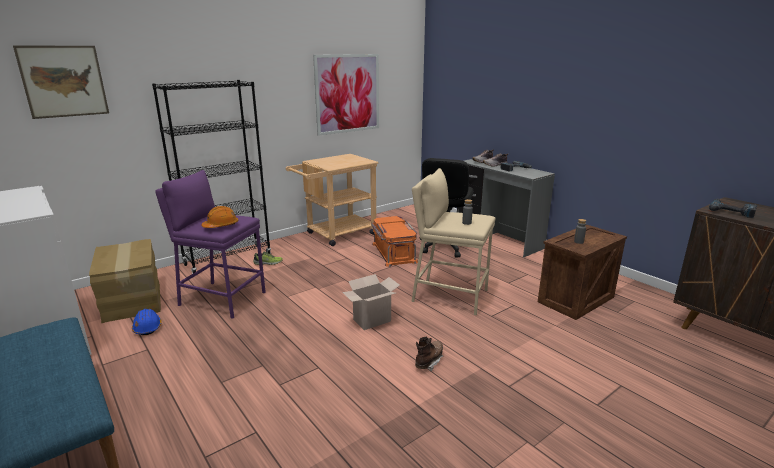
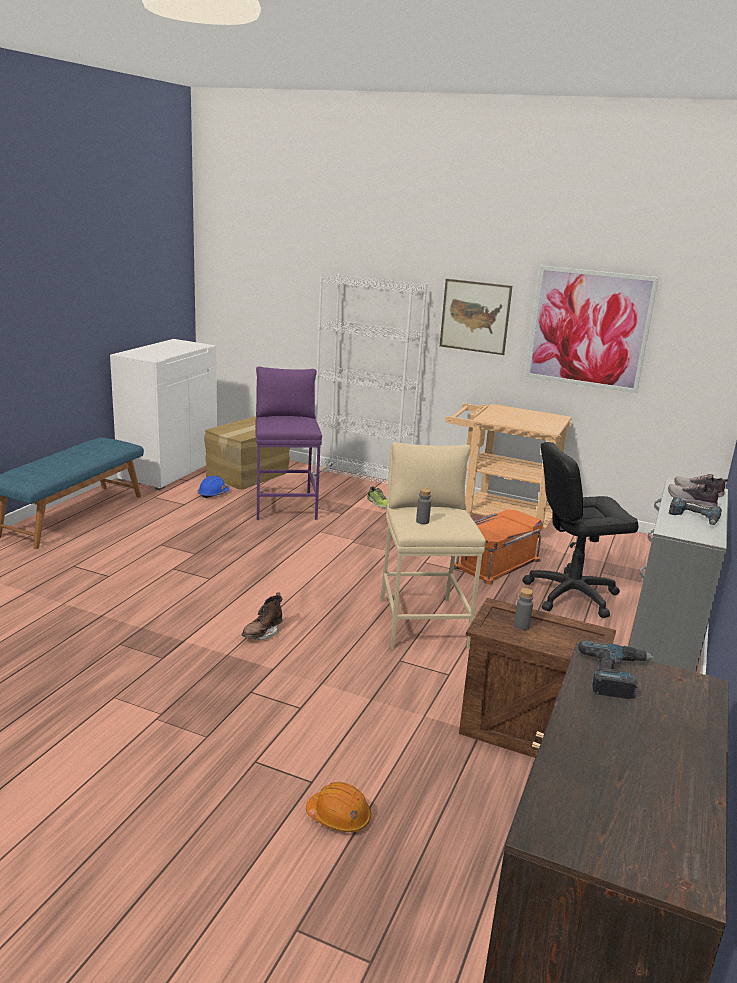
camera: 60 degrees right, 0 degrees up
(64, 81) = (274, 261): picture -> picture (475, 316)
(221, 225) = (278, 425): orange hard hat -> orange hard hat (339, 817)
(228, 260) = (361, 484): black bookcase -> white bookcase
(371, 321) = (313, 585): cardboard box -> none
(429, 361) = (262, 634): brown boot -> brown boot turned 120 degrees clockwise

